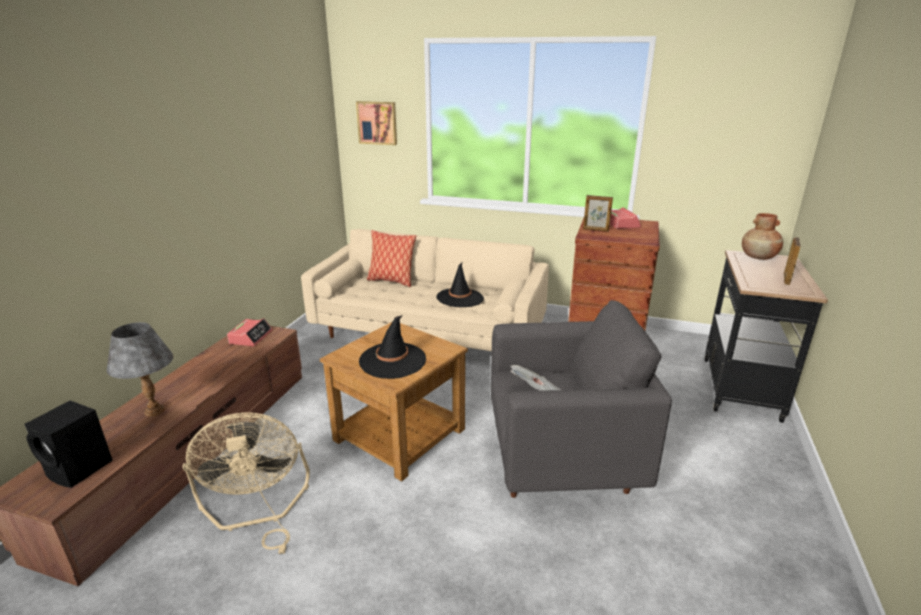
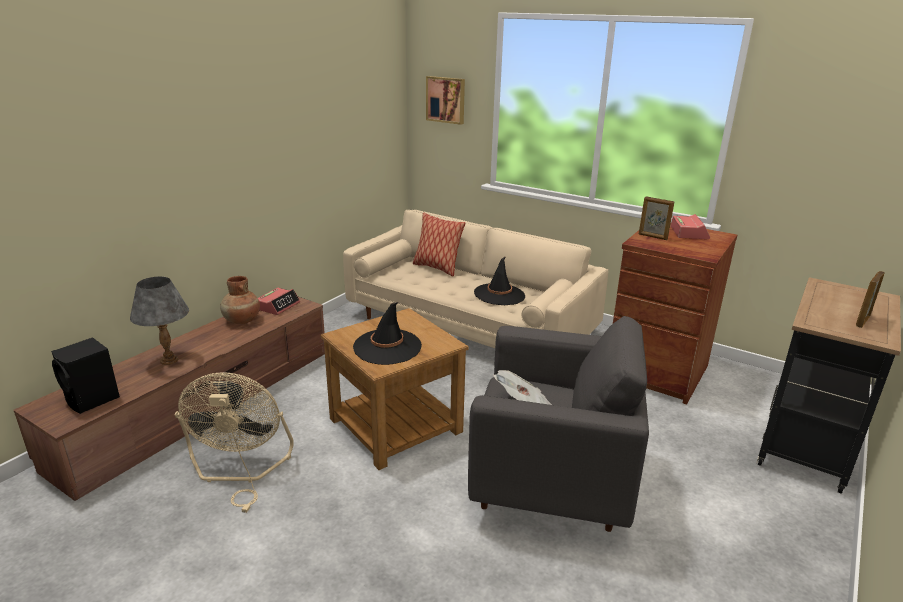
camera: 15 degrees right, 0 degrees up
(759, 257) = (846, 290): brown vase -> brown vase (242, 320)

